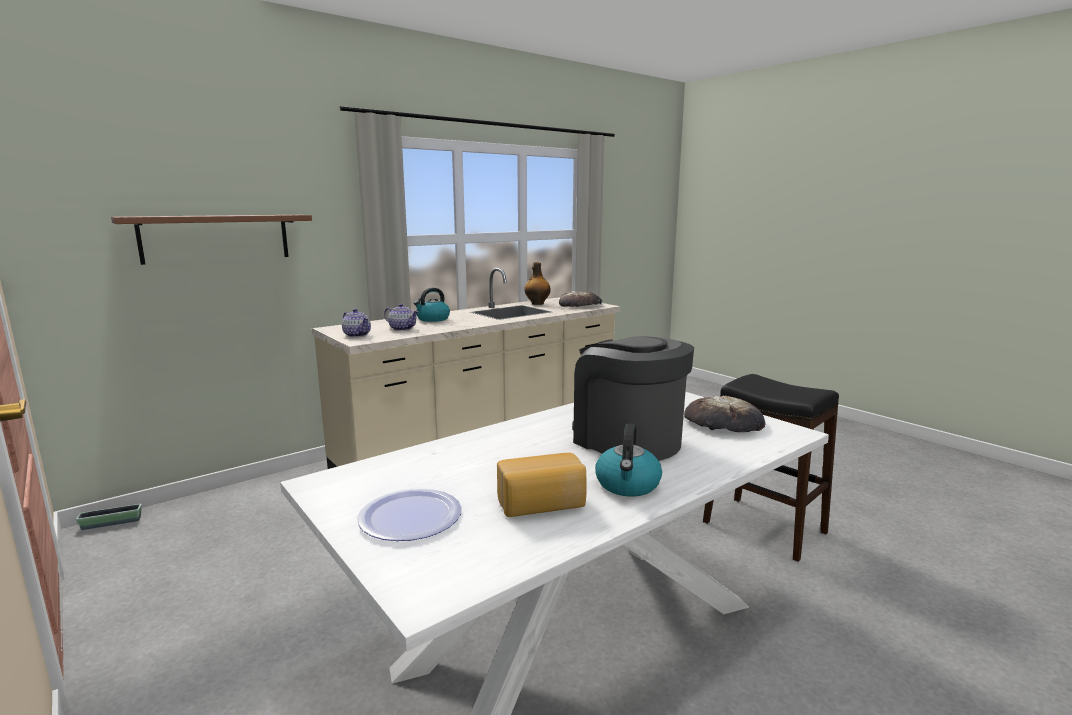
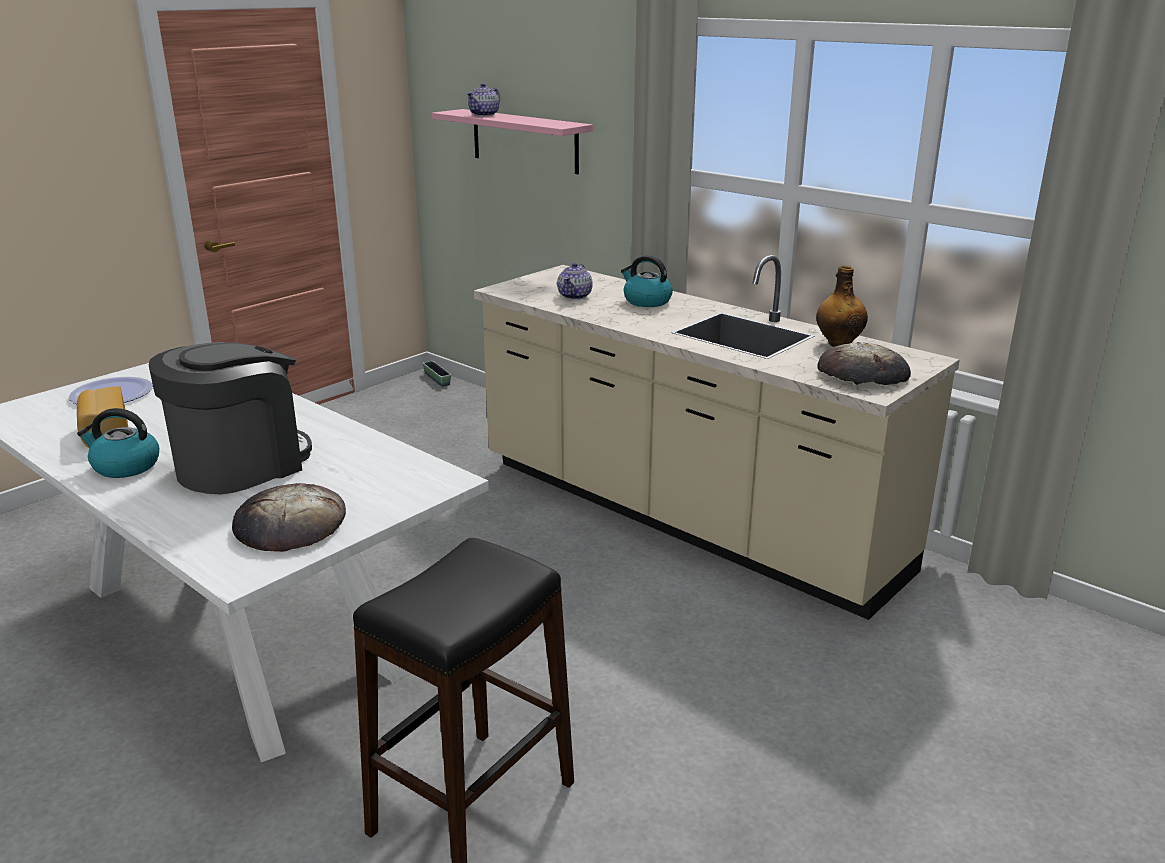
camera: 80 degrees right, 10 degrees up
(216, 238) = (524, 141): brown shelf -> pink shelf
(357, 335) = (530, 284): teapot -> teapot (484, 115)

